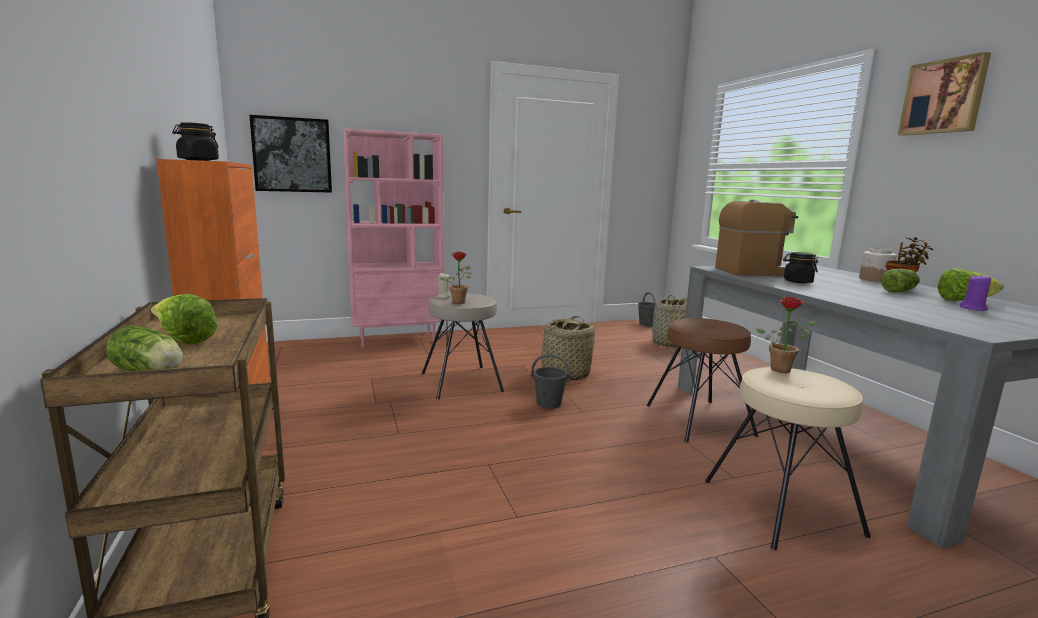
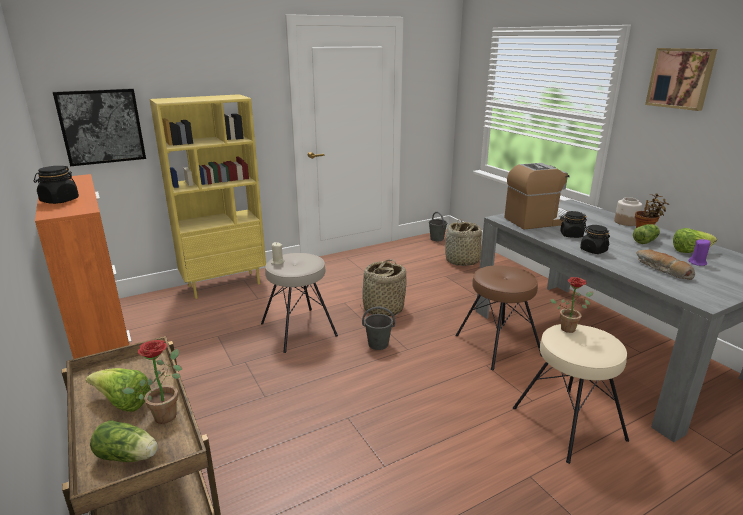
camera: 10 degrees left, 10 degrees up
(397, 339) = (225, 284): pink bookcase -> yellow bookcase
(459, 301) = (294, 268): potted plant -> potted plant (166, 413)
(824, 292) = (593, 250): none -> black jar
(919, 309) = (662, 270): none -> bread

